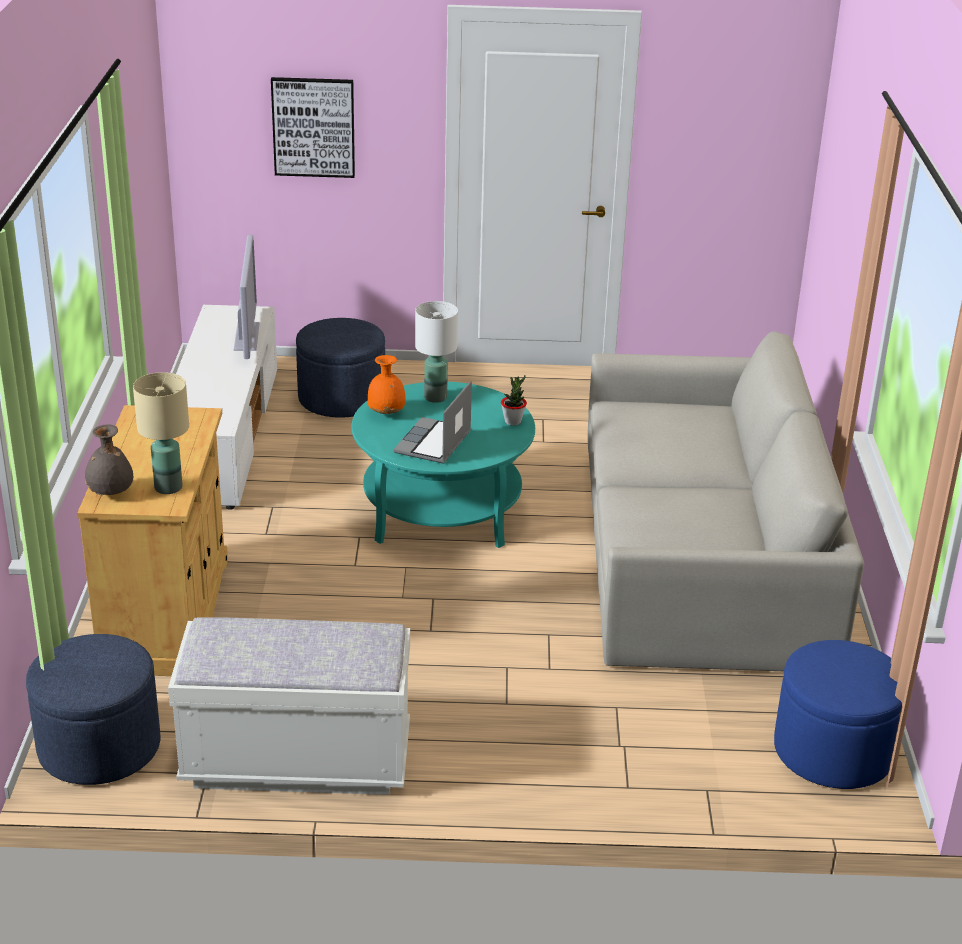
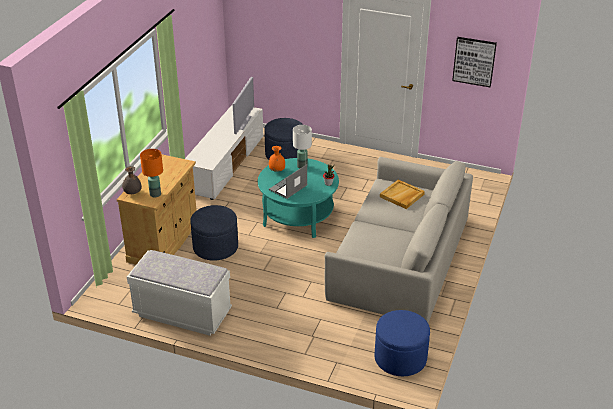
camera: 20 degrees right, 5 degrees up
(99, 747) = (113, 292): blue ottoman -> blue ottoman (215, 247)
(167, 488) = (155, 194): beige table lamp -> orange table lamp
(313, 127) = (285, 32): picture -> picture (474, 61)
(673, 423) = (402, 196): none -> beige tray

